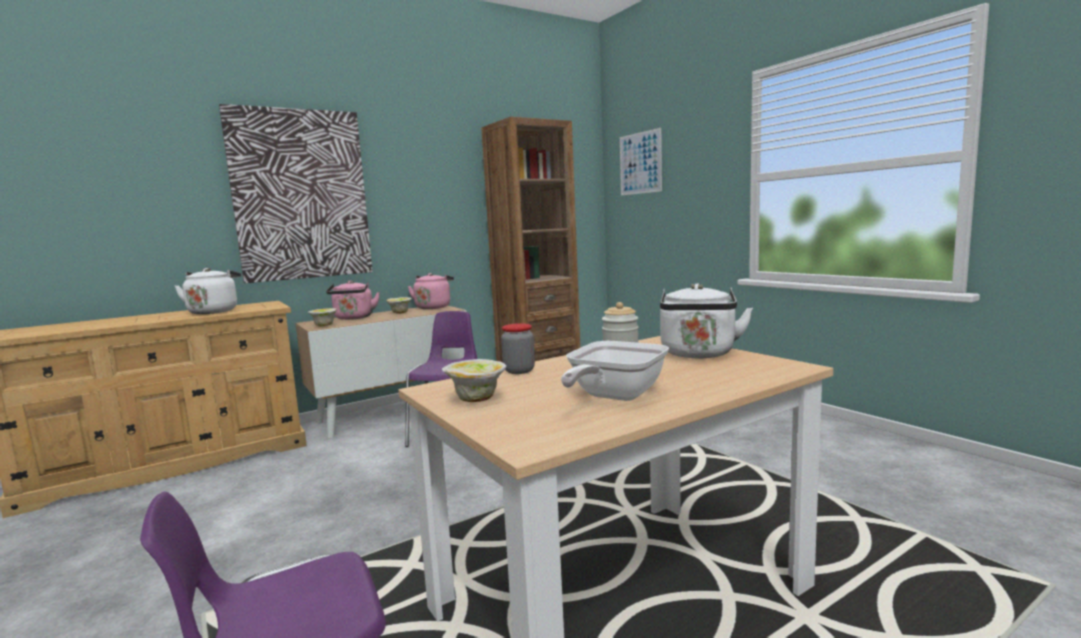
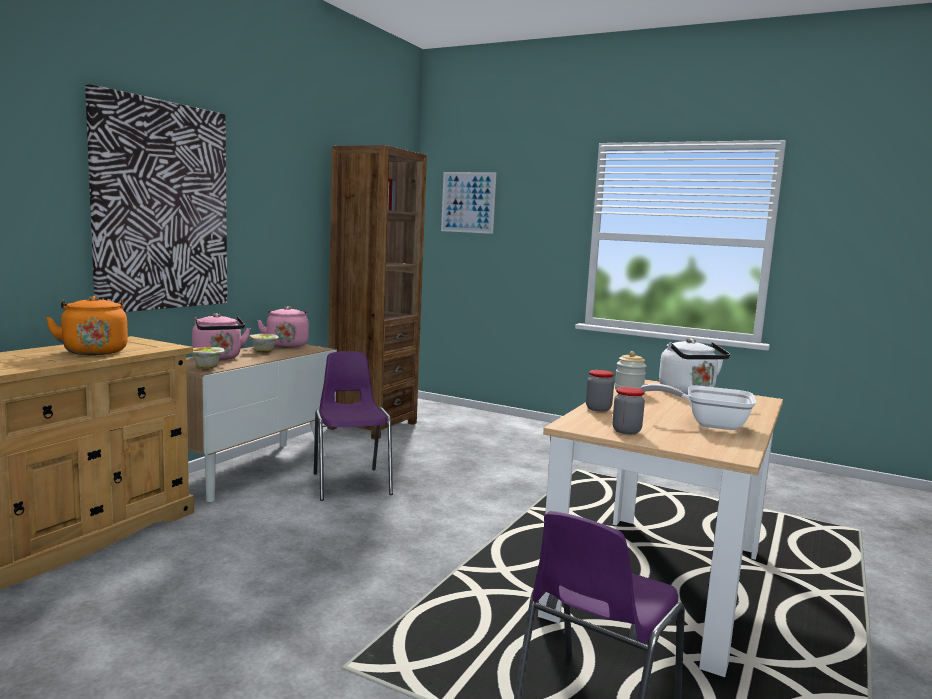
camera: 30 degrees left, 0 degrees up
(214, 311) = (94, 351): white kettle -> orange kettle
(476, 399) = (626, 431): bowl -> jar
(613, 397) = (708, 424): frying pan -> frying pan turned 105 degrees clockwise

